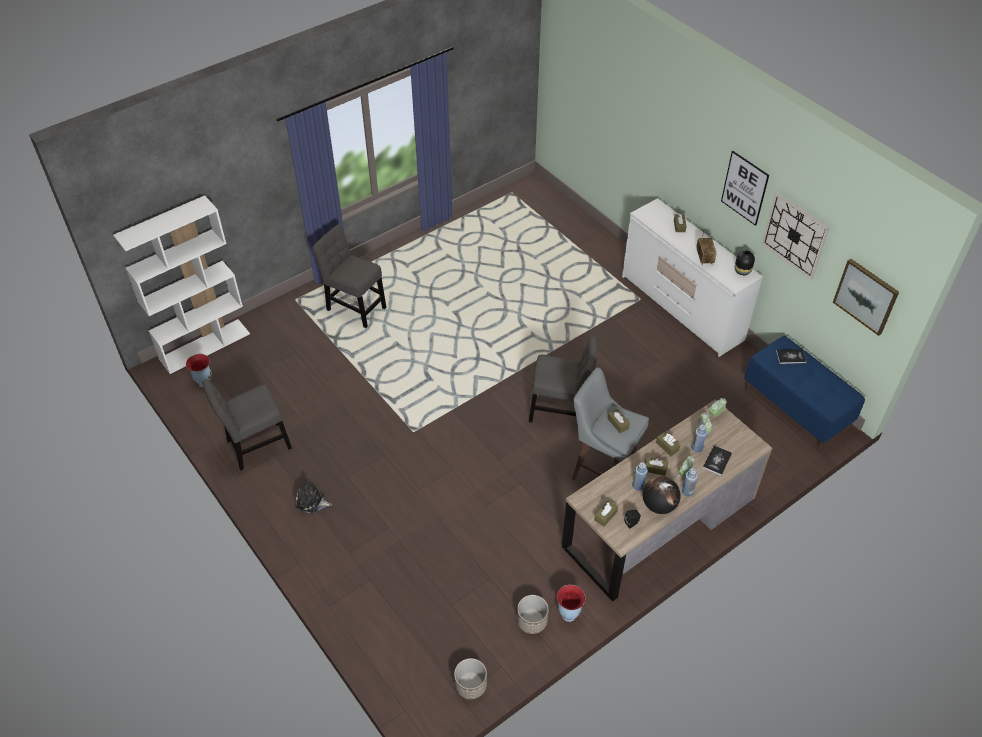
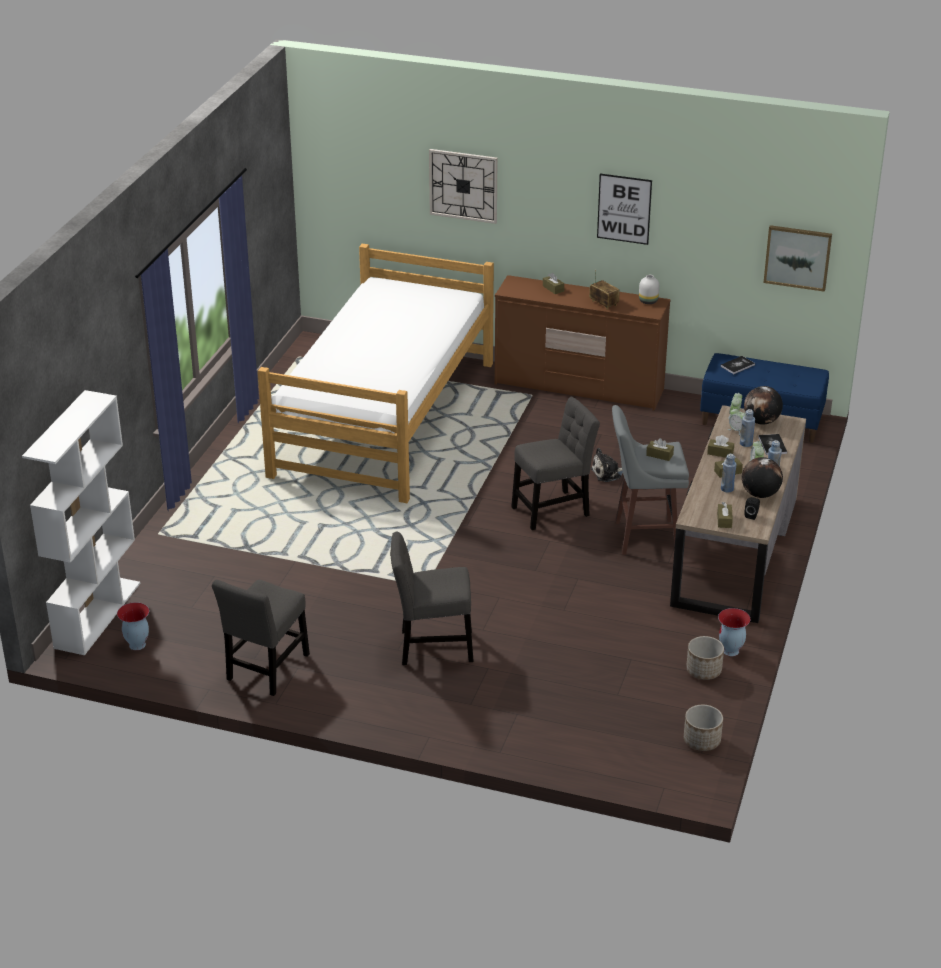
camera: 35 degrees left, 15 degrees down
(312, 502) = (384, 685): plush toy -> plush toy (608, 473)
(354, 307) = (236, 514): grey chair -> grey chair (432, 647)
(520, 272) = (385, 418): none -> bed
(682, 308) = (579, 387): white dresser -> brown dresser
(731, 432) = (761, 422): none -> globe
(742, 271) = (648, 301): black vase -> white vase
(795, 235) = (698, 232): wall clock -> wall clock (463, 185)

